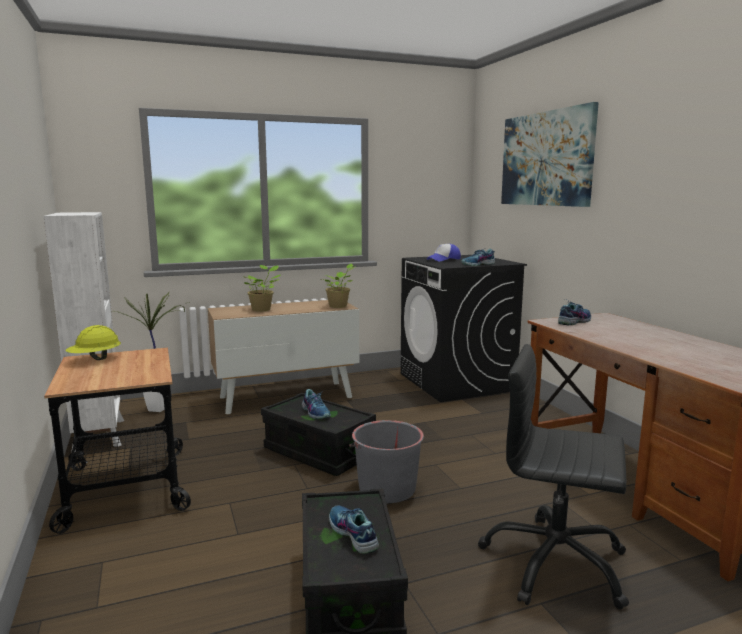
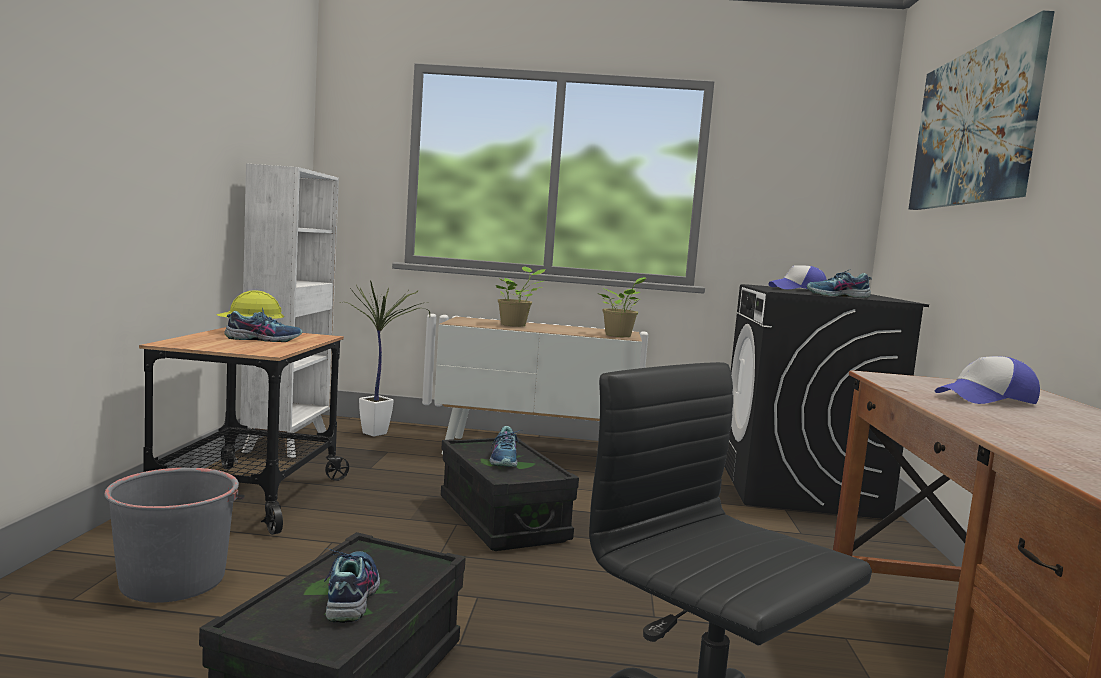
camera: 25 degrees right, 5 degrees down
(386, 488) = (543, 584): grey bucket -> grey bucket (173, 580)
(574, 321) = (934, 382): shoe -> shoe (263, 339)
(611, 330) = (986, 399): none -> cap

